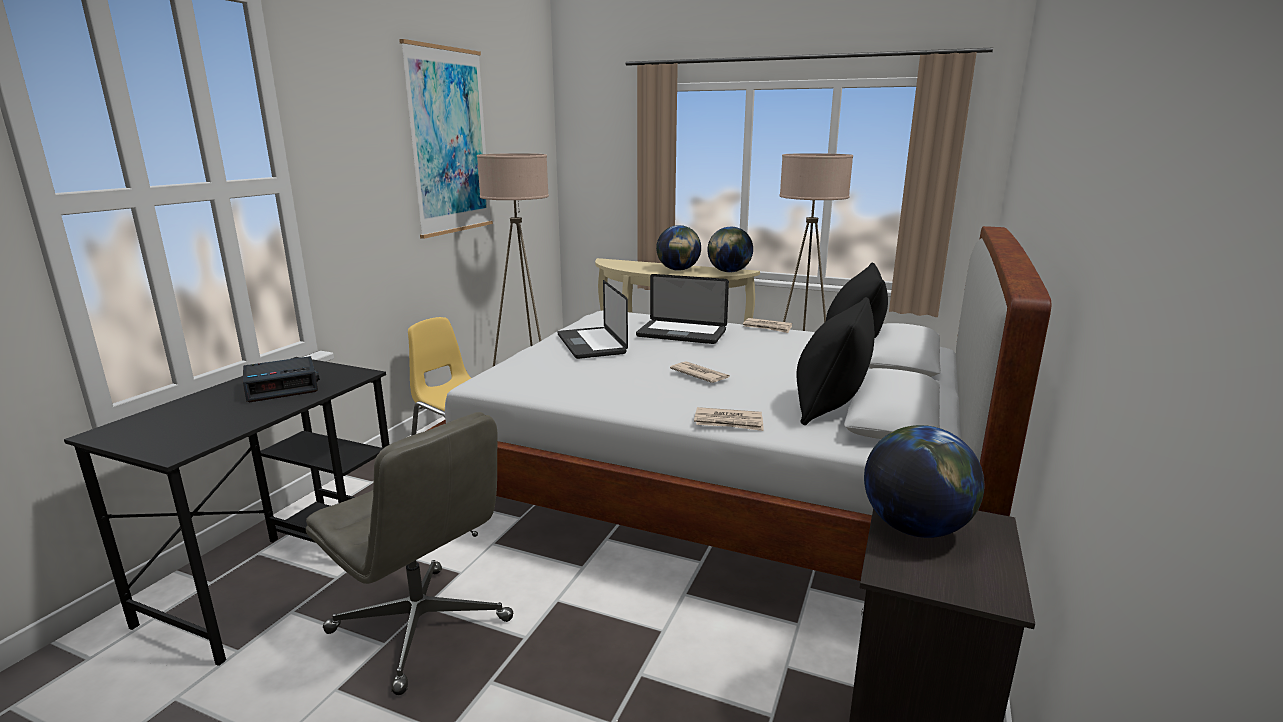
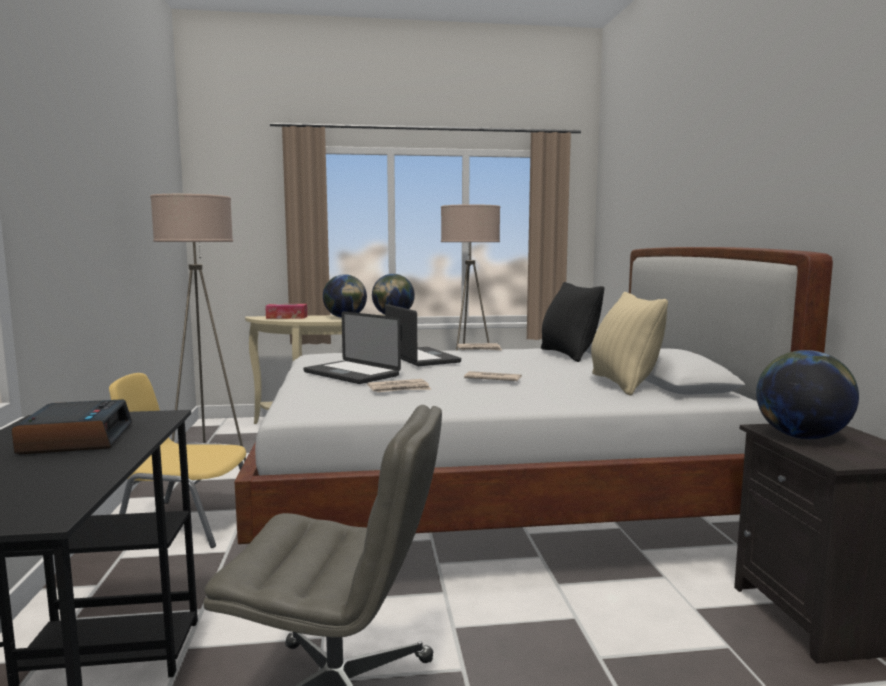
camera: 30 degrees left, 10 degrees down
(283, 387) = (76, 438): alarm clock -> alarm clock turned 45 degrees counterclockwise
(449, 142) = (118, 179): picture -> none
(628, 263) = (287, 317): none -> tissue box
(681, 333) = (422, 358): laptop -> laptop turned 105 degrees counterclockwise
(729, 422) = (575, 402): newspaper -> newspaper (399, 389)
(829, 407) = (623, 384): black pillow -> beige pillow

